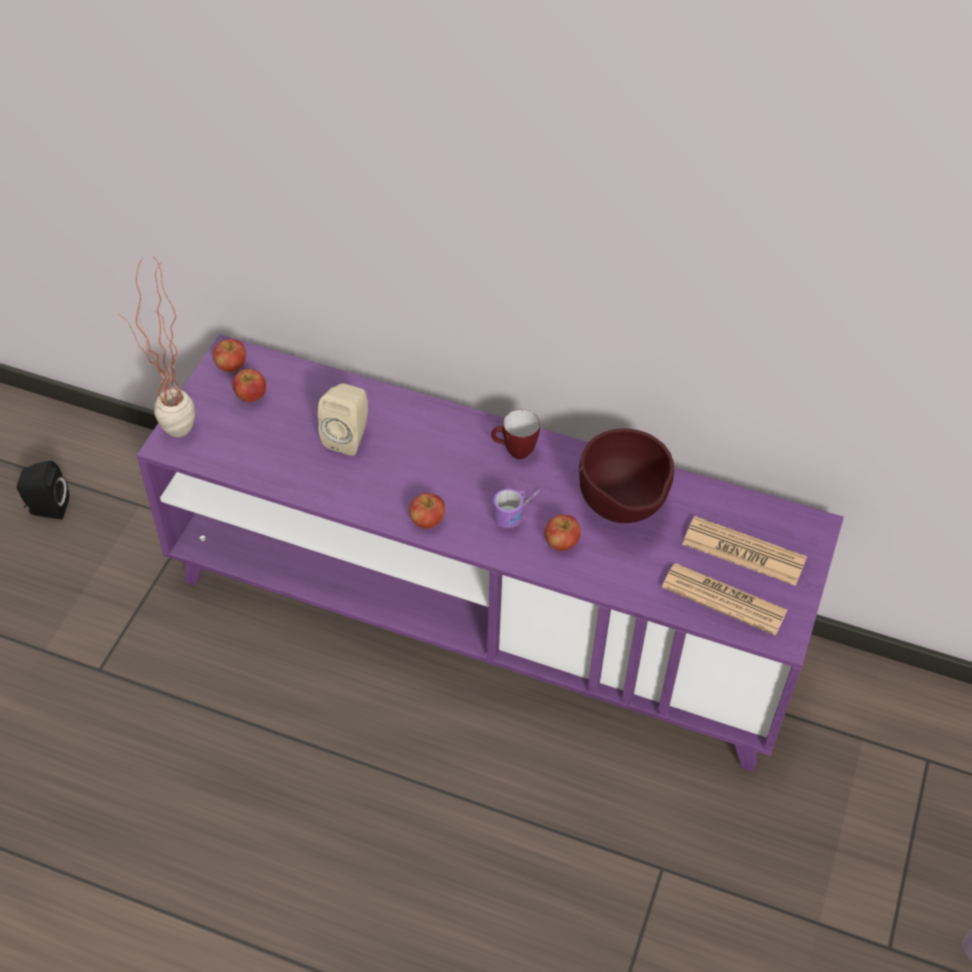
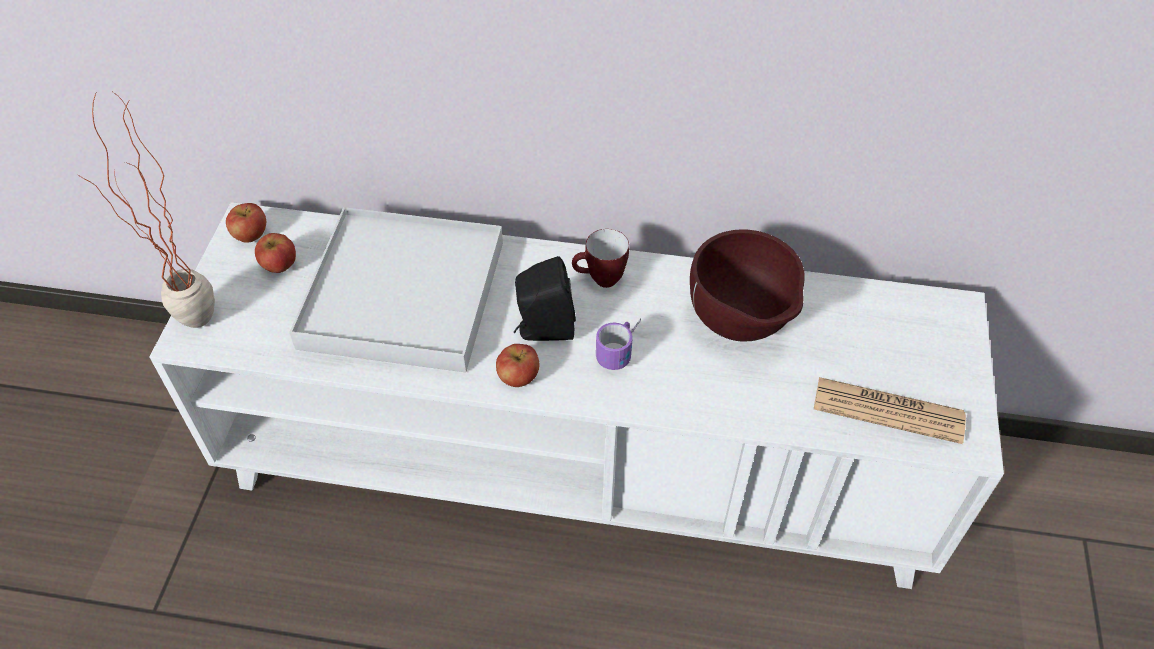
camera: 10 degrees left, 0 degrees up
(46, 509) = (69, 432): black speaker -> black speaker (543, 329)
(348, 437) = (404, 294): beige speaker -> white tray
(482, 614) = (577, 465): purple tv stand -> white tv stand
(561, 543) = (682, 376): apple -> none
(743, 552) = (891, 351): newspaper -> none

